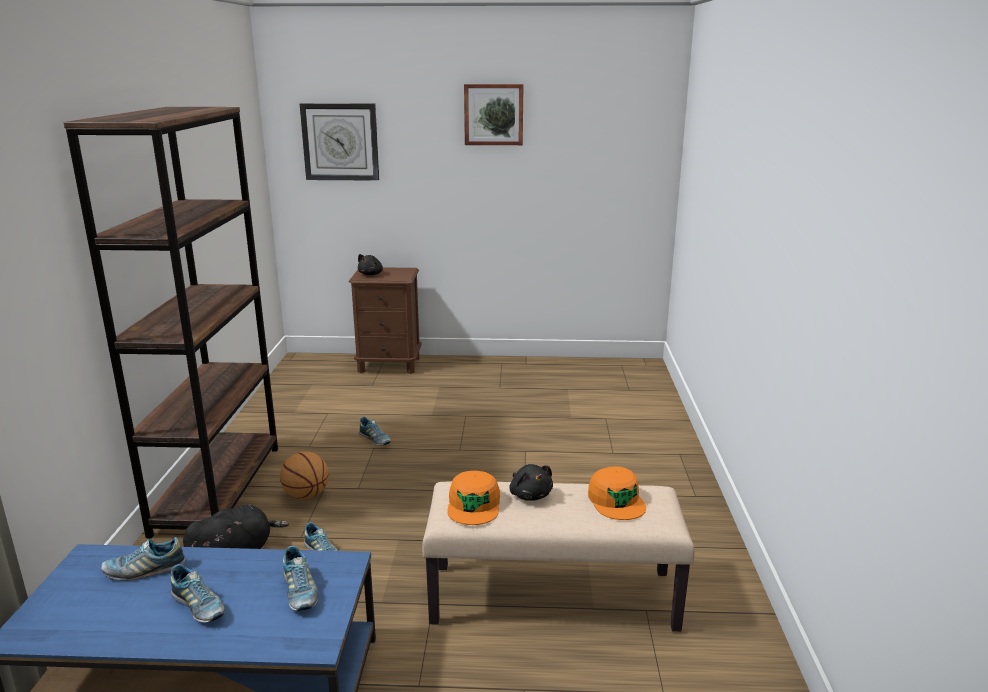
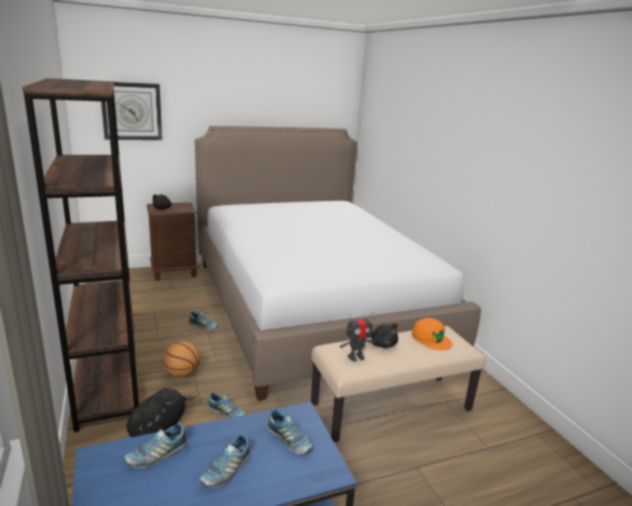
camera: 25 degrees left, 0 degrees up
(198, 607) = (226, 470): shoe -> shoe turned 105 degrees clockwise
(474, 505) = (356, 357): orange cap -> toy robot
(493, 114) = (244, 95): picture -> none
(546, 433) = (312, 305): none -> bed

